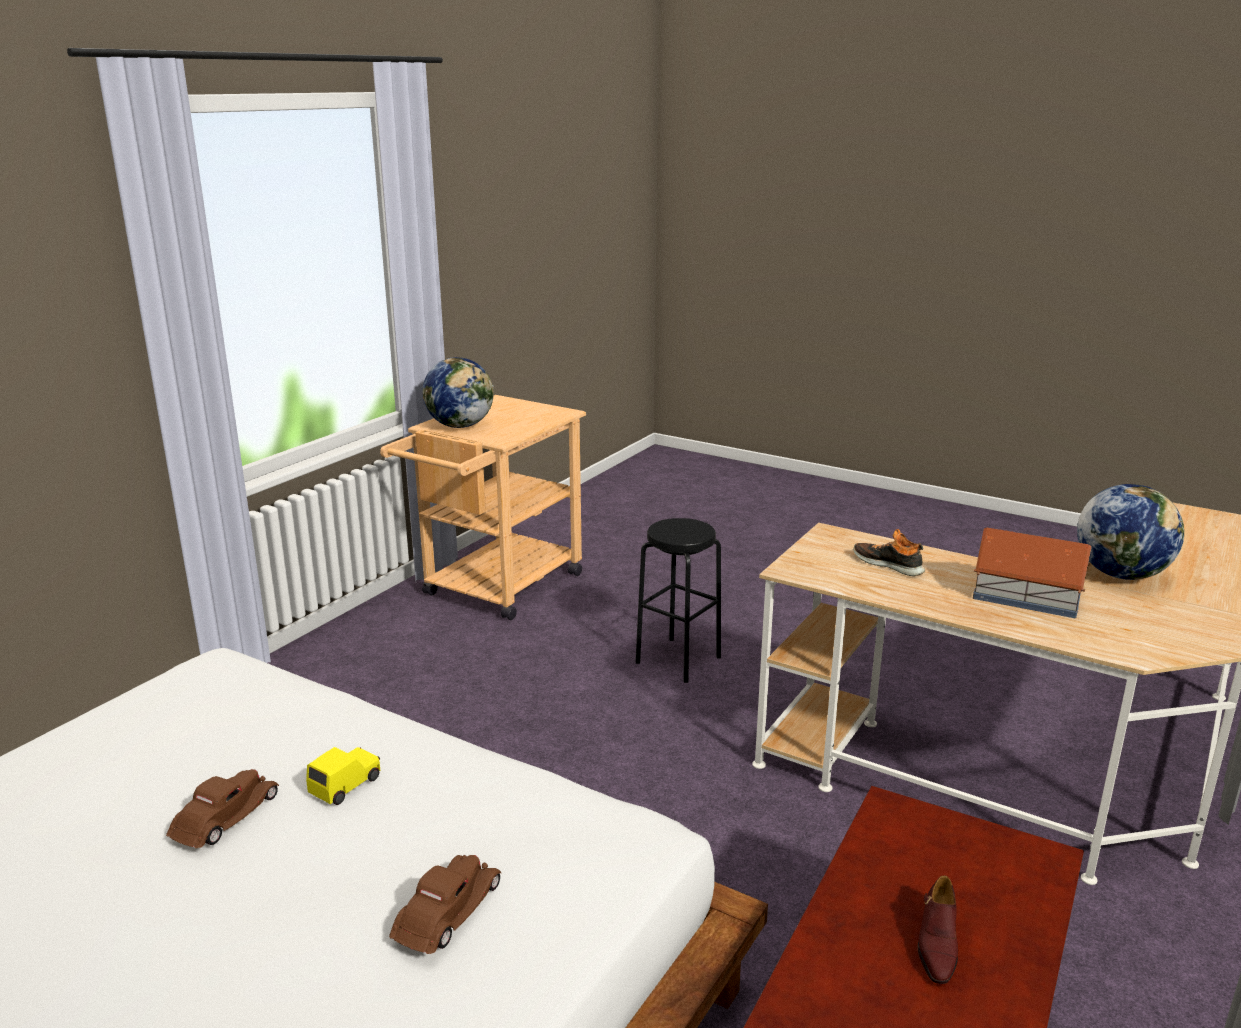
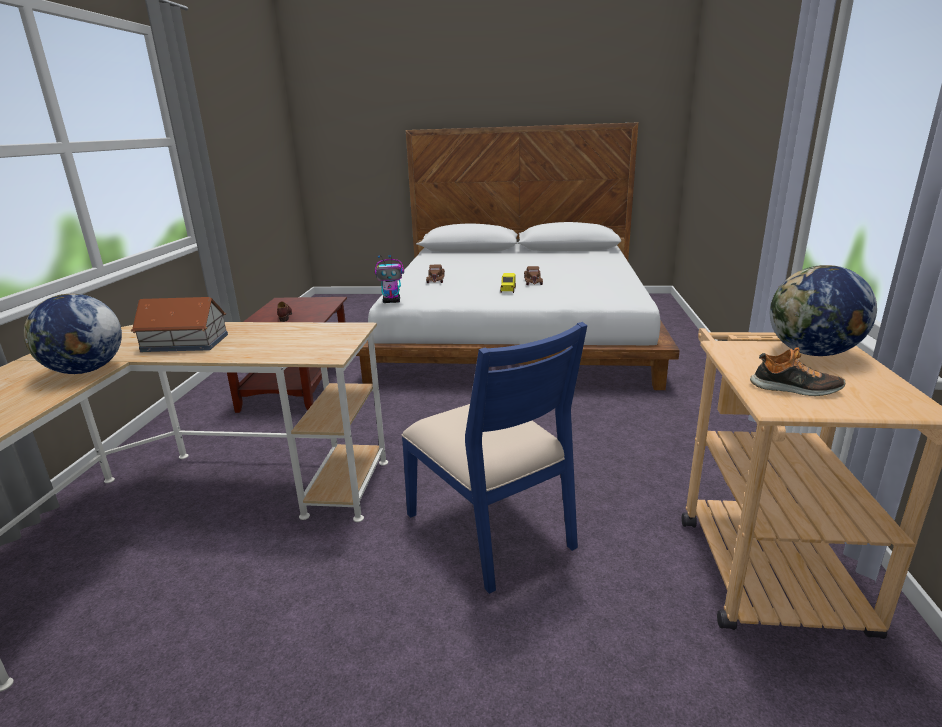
camera: 155 degrees right, 0 degrees up
(645, 825) = (392, 301): none -> toy robot
(678, 659) = (492, 529): black stool -> blue chair
(889, 564) = (282, 343): shoe -> shoe (795, 389)

